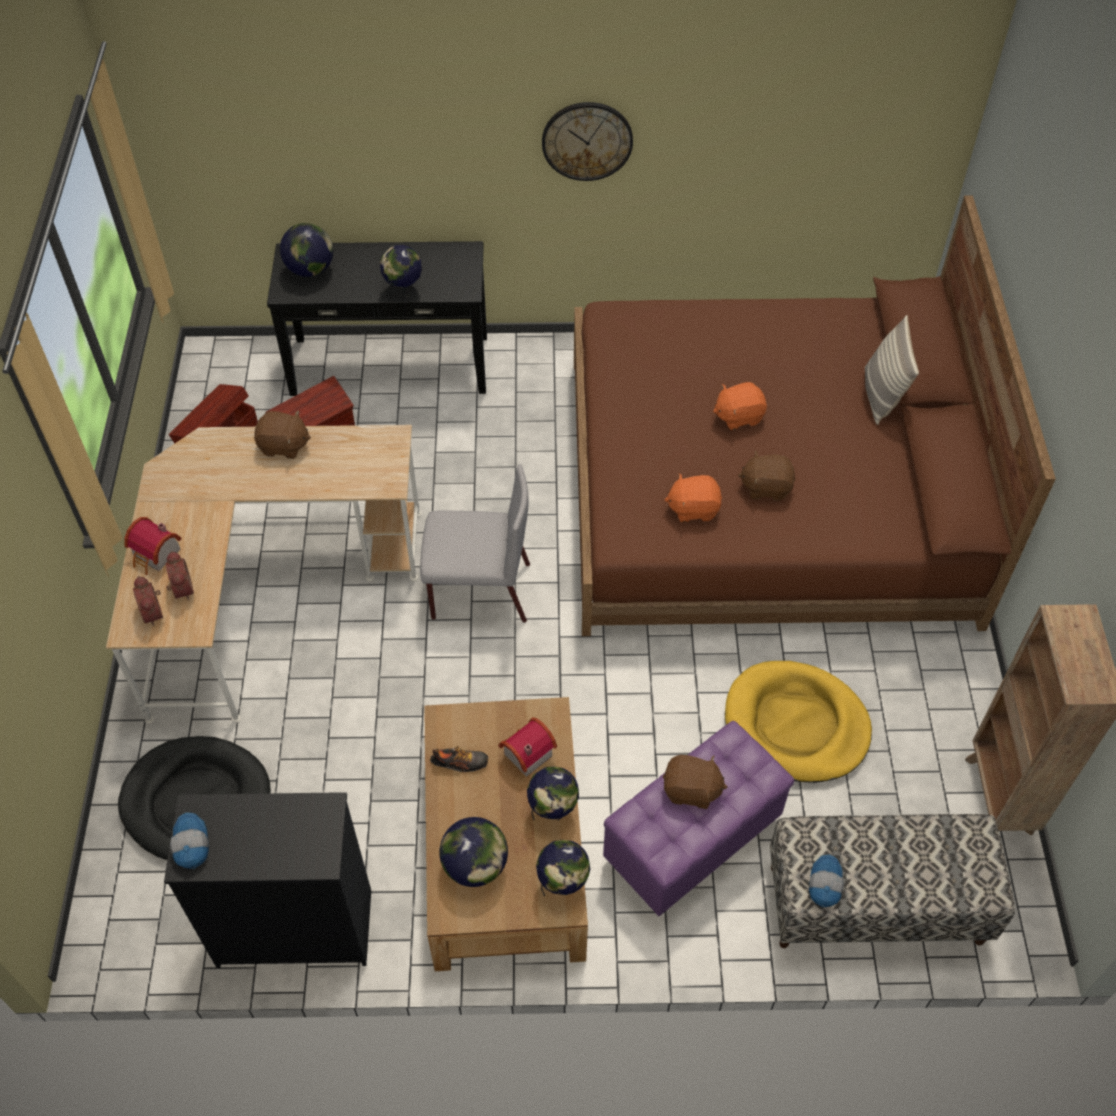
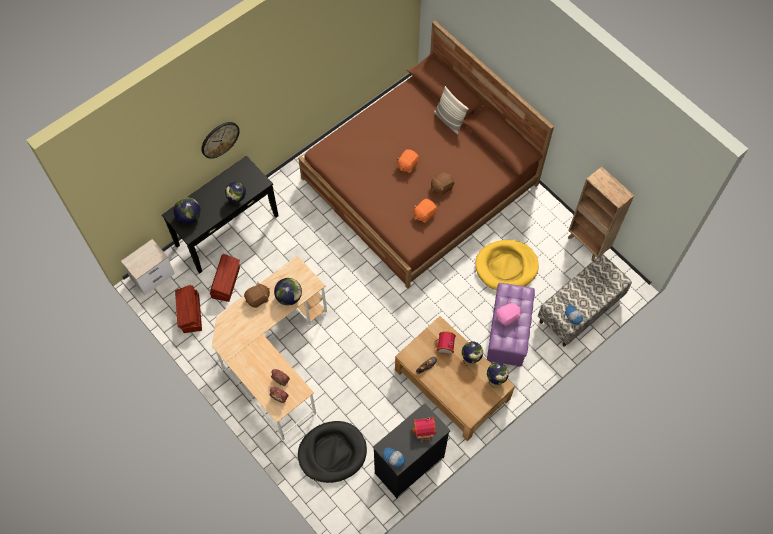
camera: 40 degrees left, 10 degrees up
(156, 555) = (257, 376): toy house -> toy house (425, 431)
(225, 356) = (153, 275): none -> nightstand
(475, 866) = (464, 395): globe -> globe (289, 297)
(479, 591) = (354, 299): grey chair -> none
(587, 140) = (280, 92): wall clock -> wall clock (219, 139)
(691, 790) = (508, 317): brown plush toy -> pink plush toy

